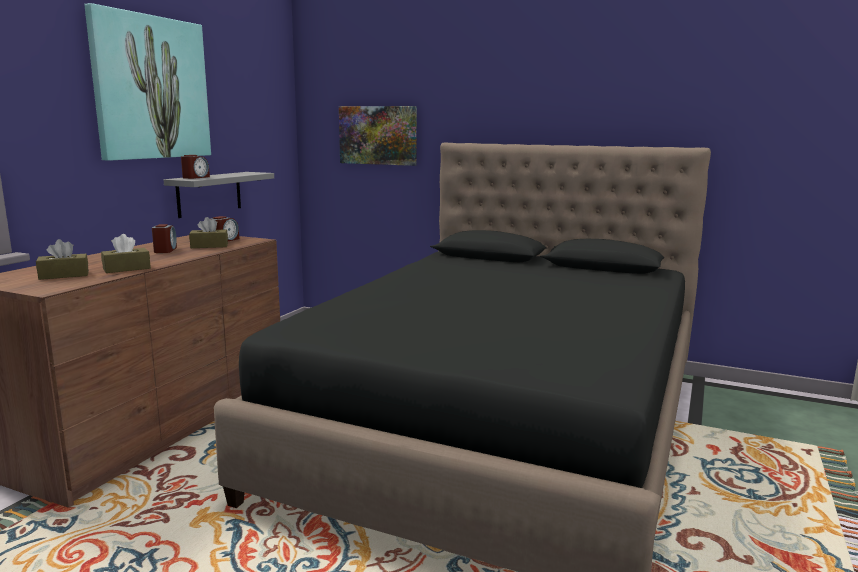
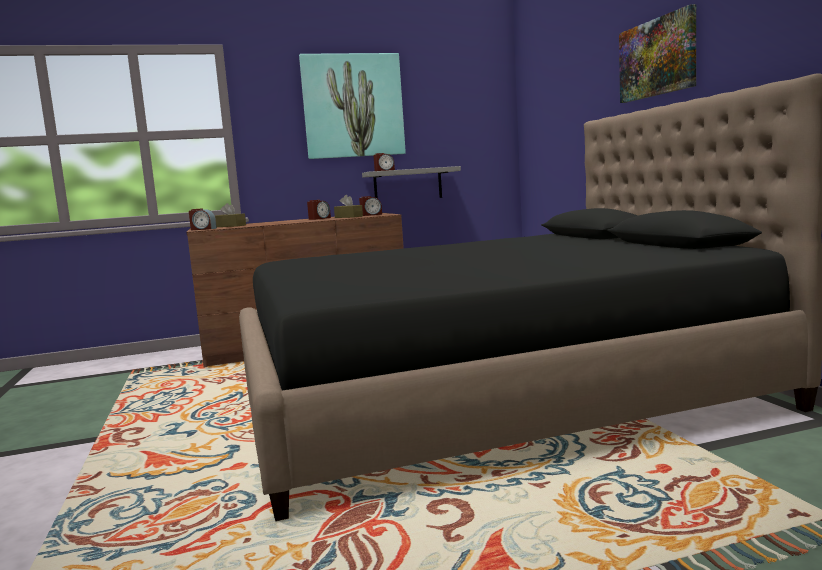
camera: 50 degrees right, 5 degrees down
(46, 287) = (203, 229): none -> alarm clock
(126, 269) = (263, 224): brown tissue box -> none
(378, 135) = (559, 124): picture -> picture (657, 58)

